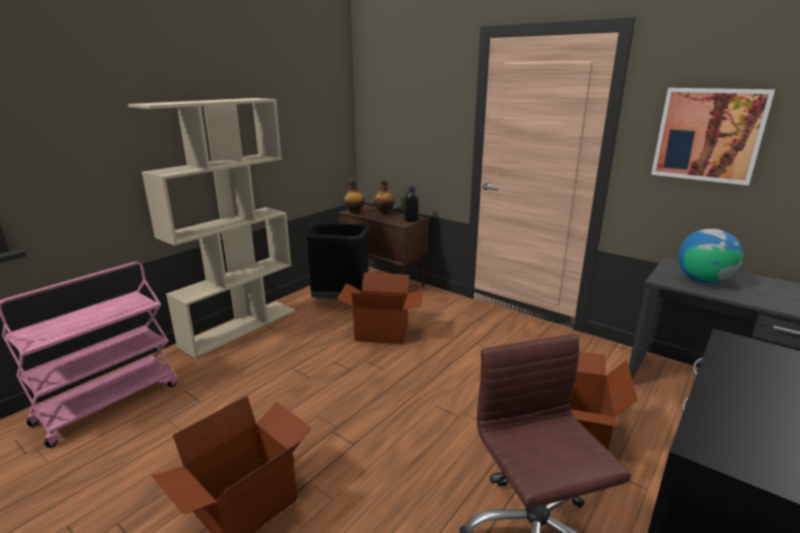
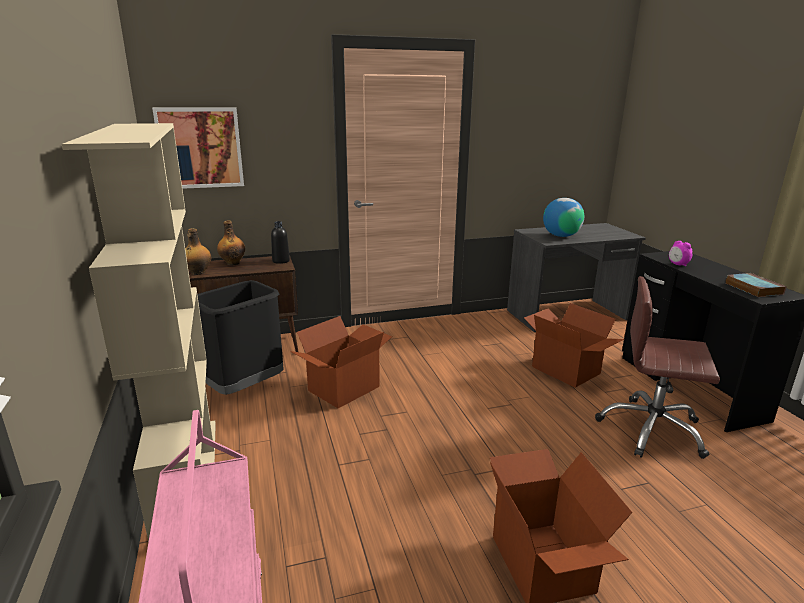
camera: 55 degrees left, 0 degrees up
(708, 135) = (529, 132): picture -> picture (200, 148)
(724, 360) = (678, 264): none -> alarm clock
(738, 436) = (752, 288): none -> book

